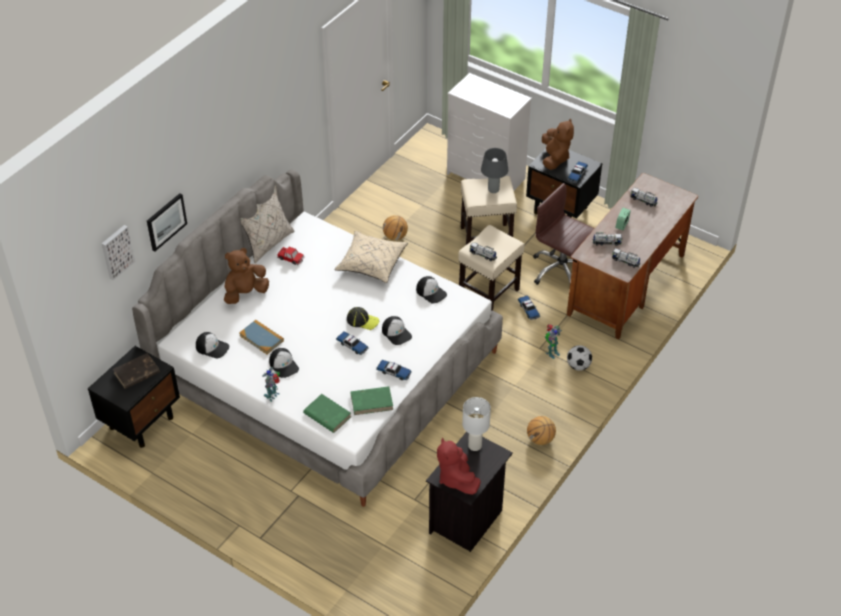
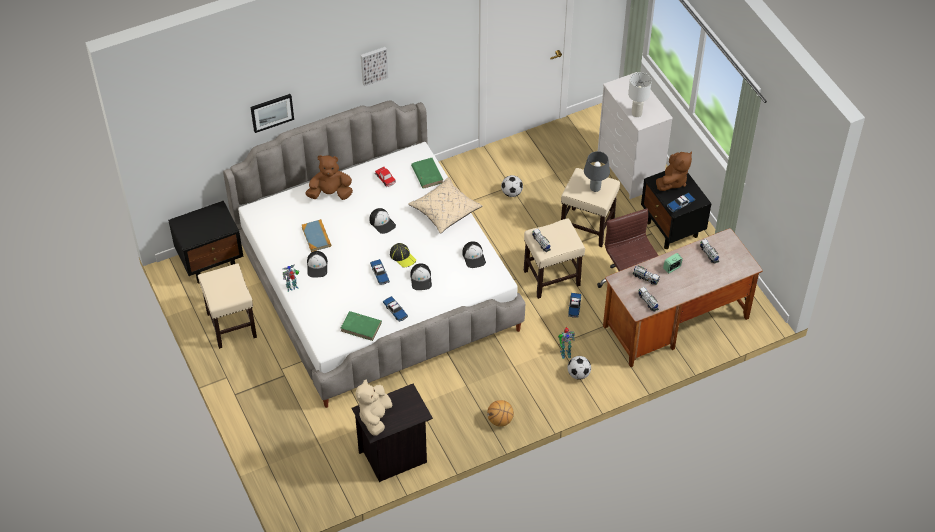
camera: 30 degrees right, 5 degrees up
(116, 251) = (214, 123): picture -> picture (373, 65)
(136, 373) = (209, 223): brown book -> none
(206, 472) = (231, 324): none -> beige stool
(212, 347) = (275, 228): cap -> cap (382, 223)
(267, 243) = (376, 157): beige pillow -> none
(327, 415) = (320, 321): green book -> green book (427, 174)
(395, 237) = (511, 193): basketball -> football
(456, 478) = (375, 417): red plush toy -> beige plush toy
(475, 445) = (408, 398): white table lamp -> white table lamp (637, 113)

